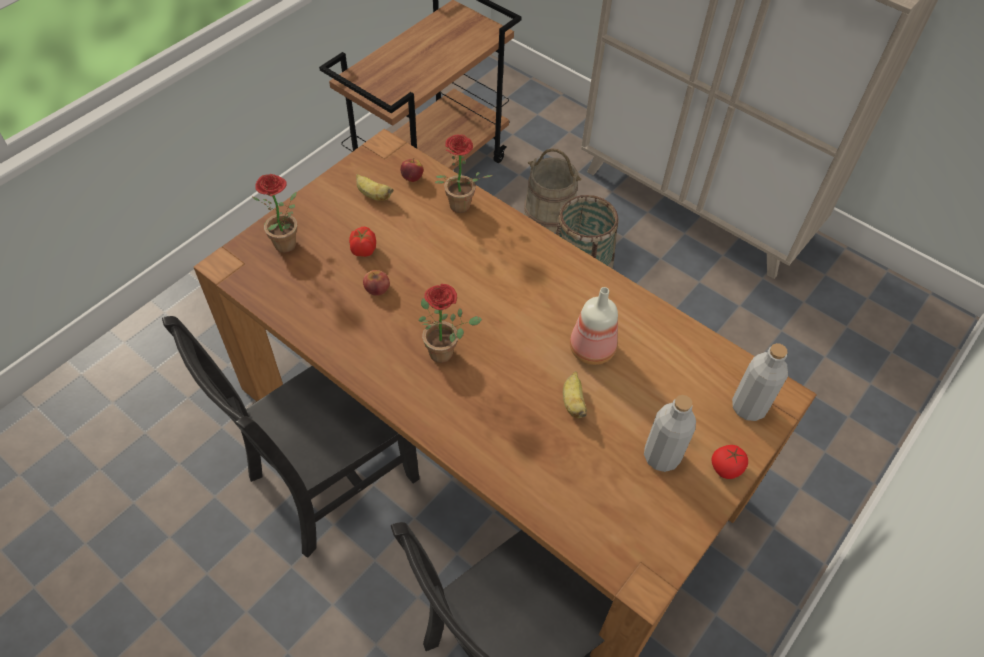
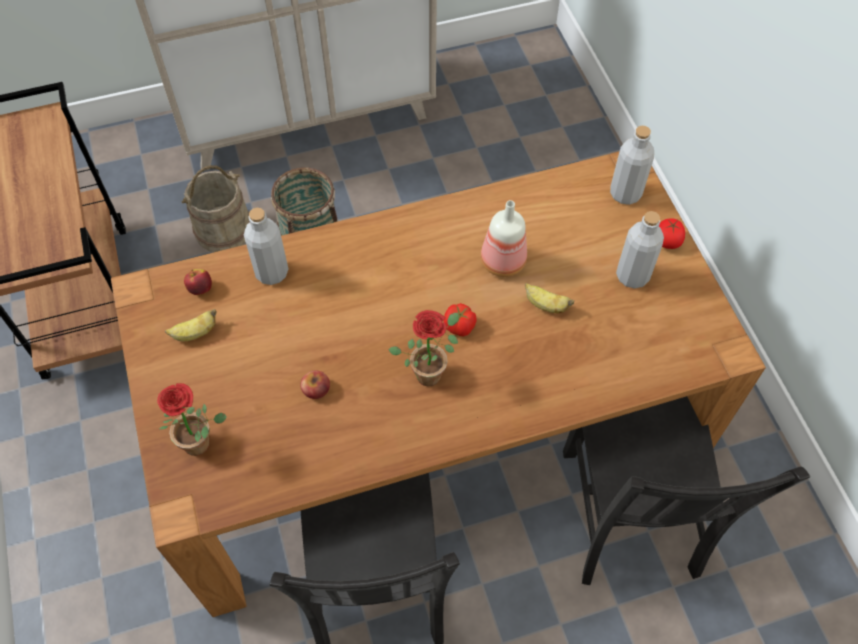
camera: 55 degrees left, 5 degrees up
(363, 250) = (259, 377): tomato -> tomato (459, 327)
(458, 209) = (271, 272): potted plant -> grey bottle

